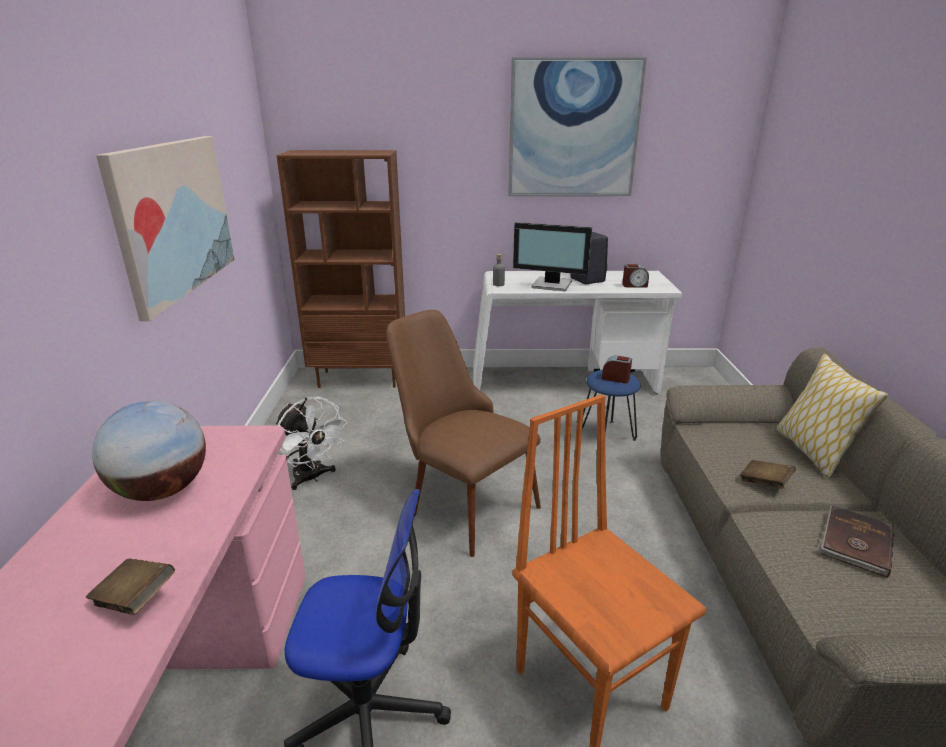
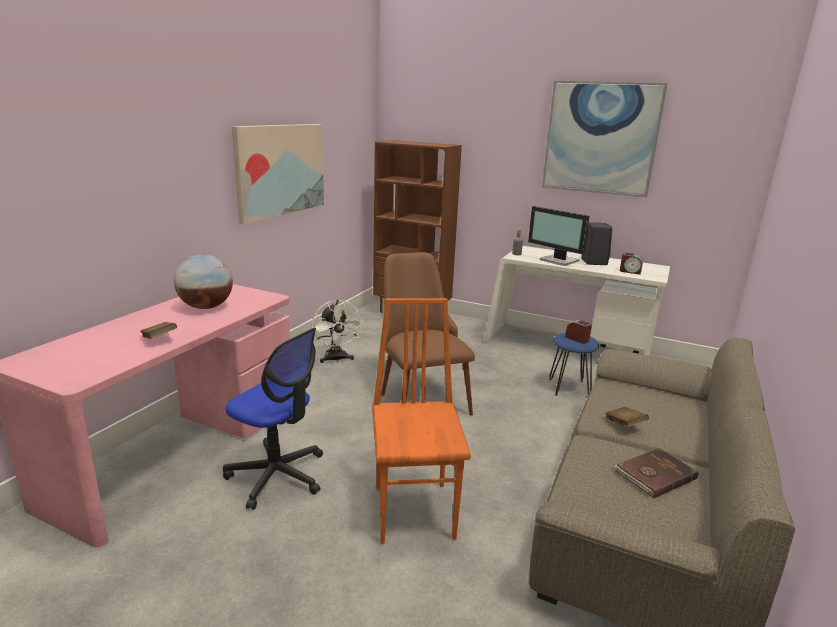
camera: 25 degrees right, 5 degrees down
(812, 452) = (697, 420): pillow -> none

